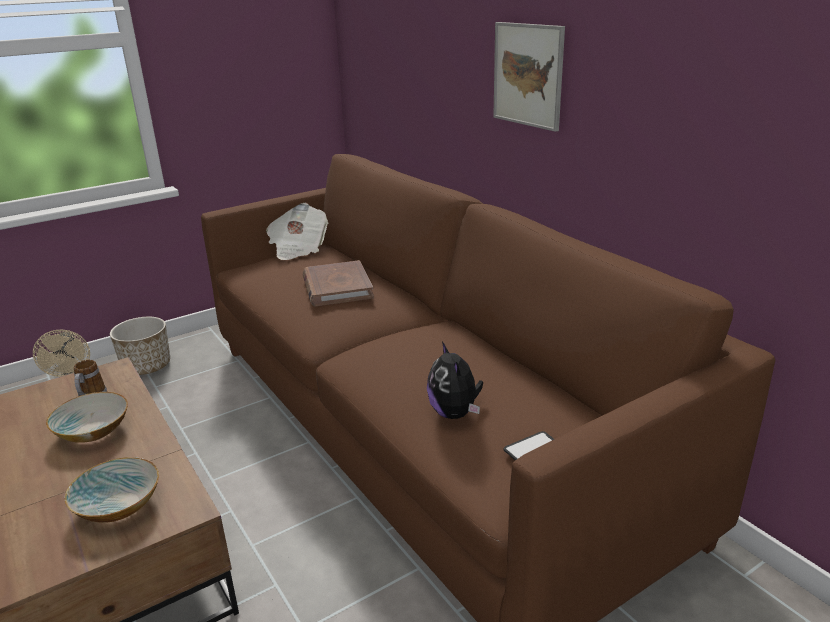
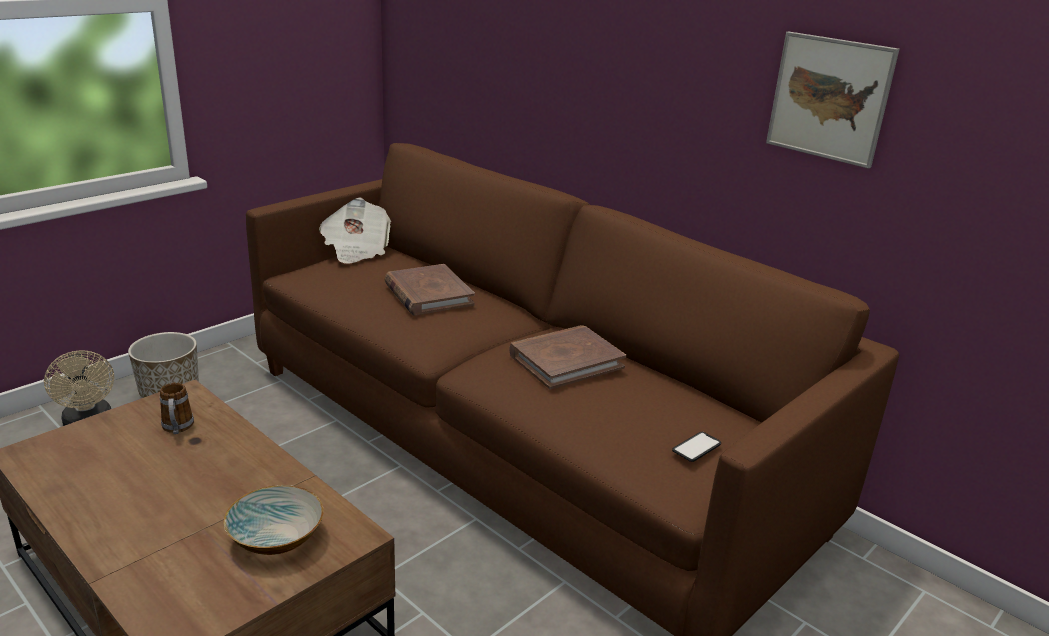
camera: 15 degrees left, 0 degrees up
(92, 431) = (199, 463): bowl -> none
(434, 353) = (566, 361): none -> brown book
(455, 413) = (612, 419): plush toy -> none
(528, 75) = (640, 75): picture -> picture (829, 98)

